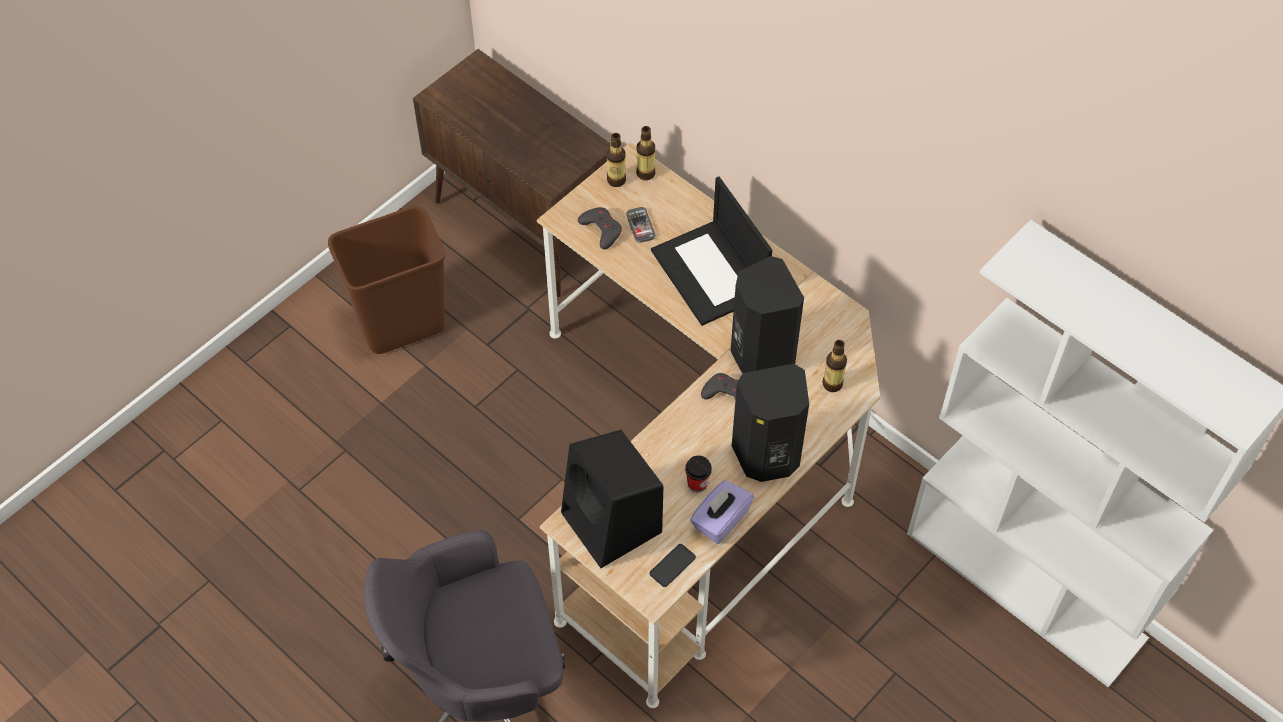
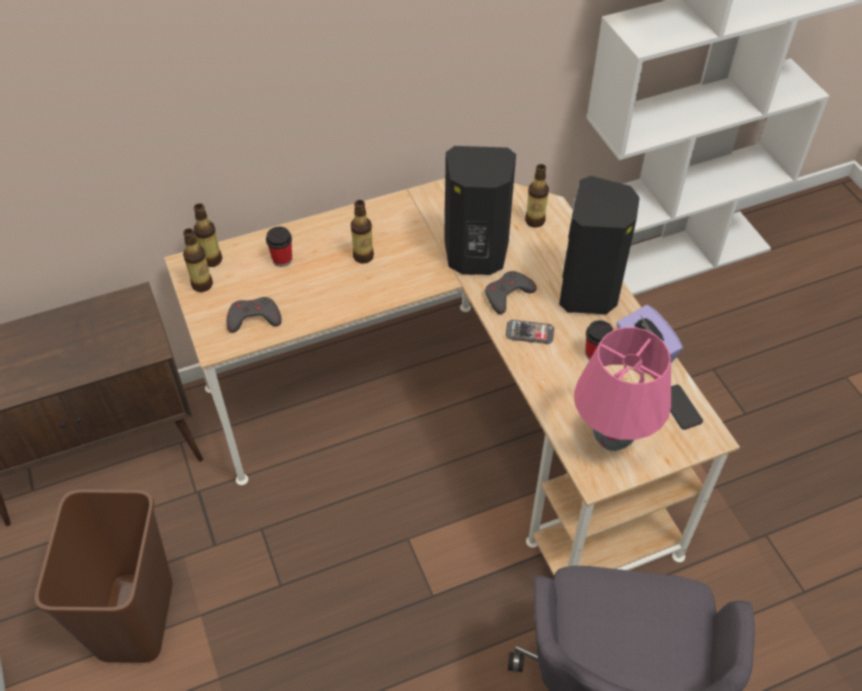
camera: 65 degrees left, 5 degrees down
(613, 524) = (613, 437): black speaker -> pink table lamp
(640, 225) = (271, 286): phone -> phone (529, 333)
(674, 219) = (282, 259): none -> cup
(711, 273) = (363, 256): laptop -> bottle

